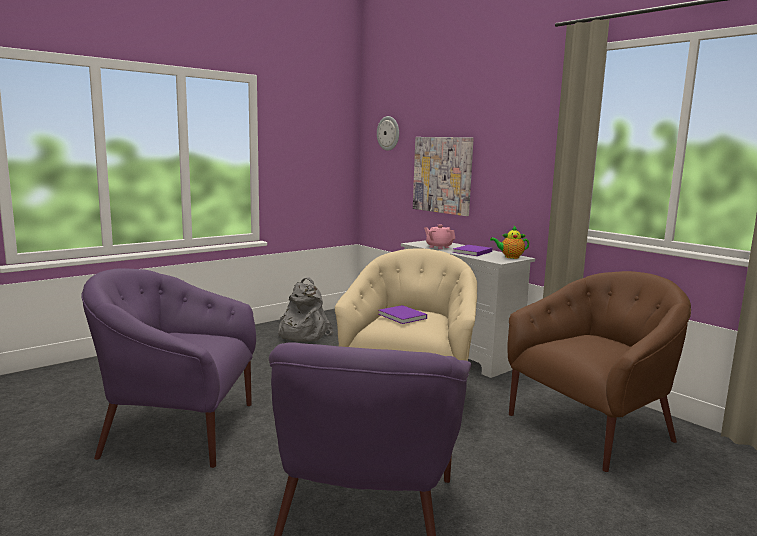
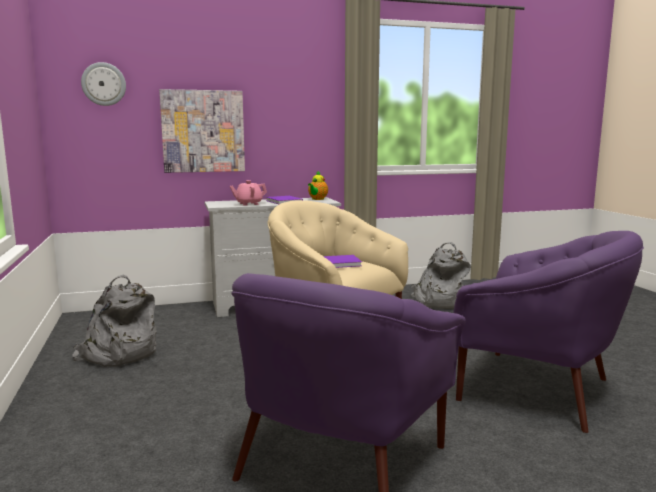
camera: 65 degrees left, 0 degrees up
(591, 428) = (439, 302): brown armchair -> grey backpack

